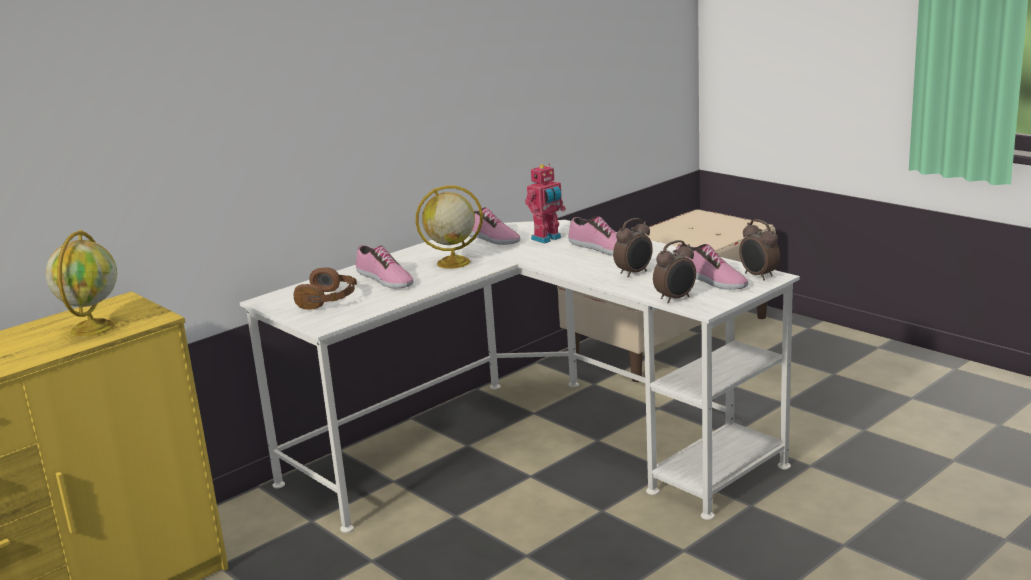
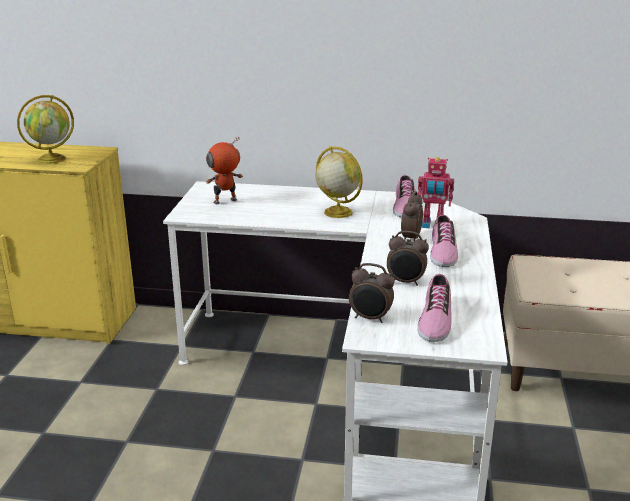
camera: 50 degrees right, 5 degrees up
(329, 300) = (225, 201): brown headphones -> toy robot
(384, 279) = (280, 203): shoe -> none
(758, 276) = (475, 340): alarm clock -> alarm clock (410, 238)

